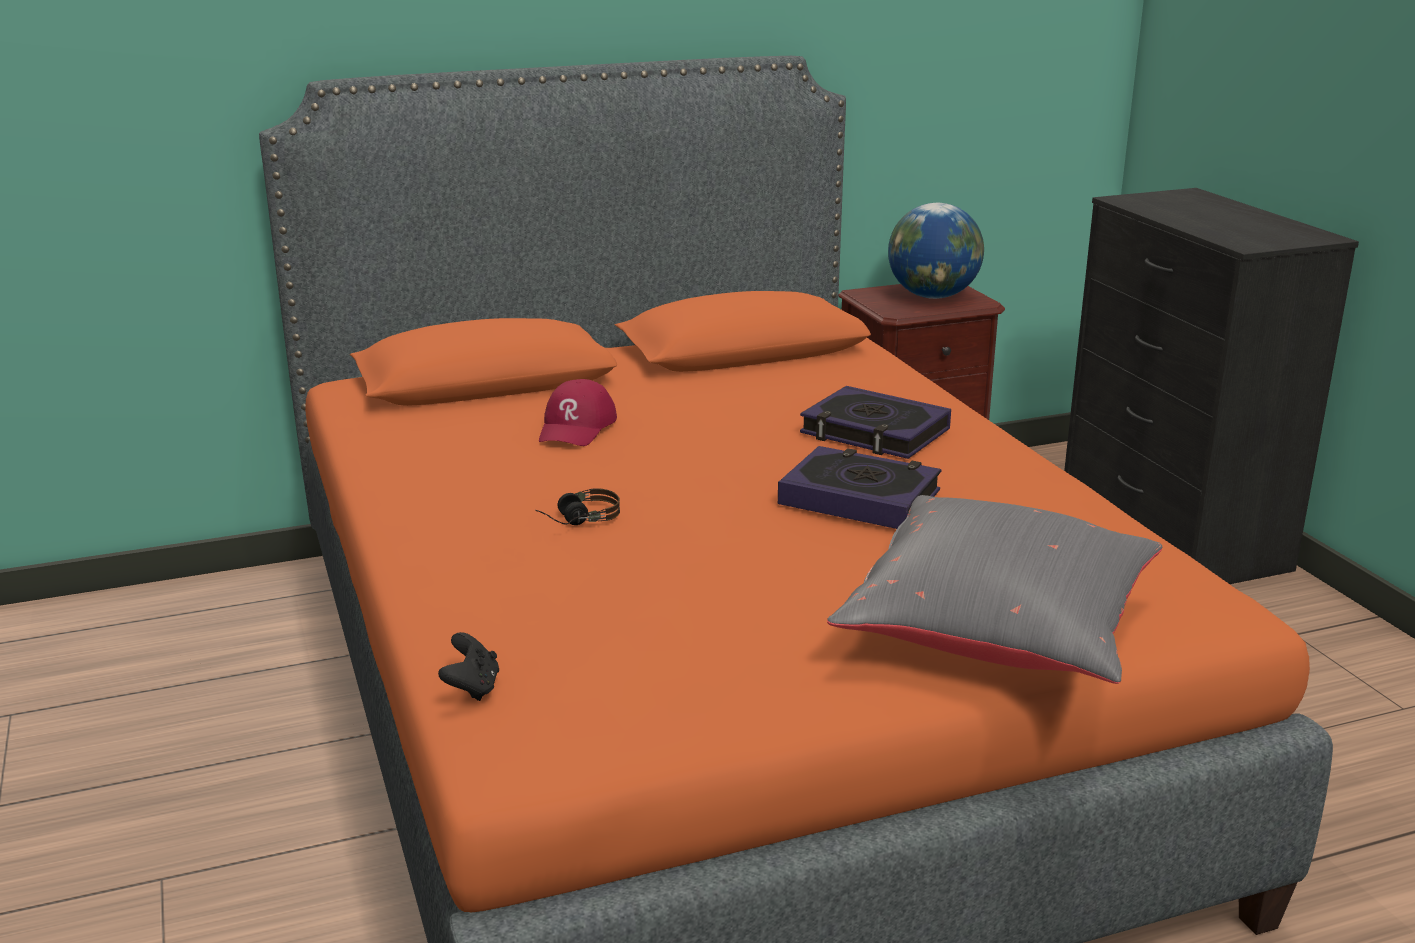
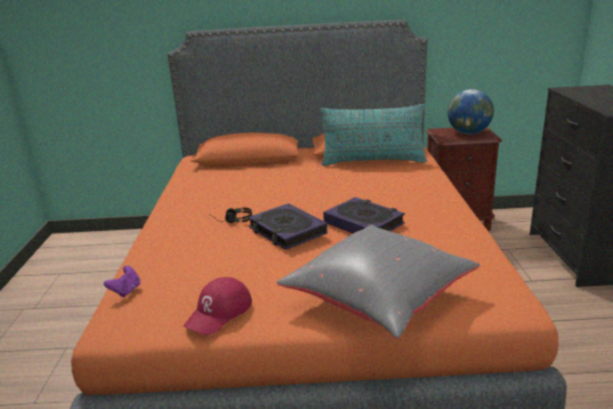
camera: 20 degrees right, 0 degrees up
(472, 688) = (126, 291): black game controller -> purple game controller
(577, 427) = (267, 180): red cap -> red cap (219, 312)
(778, 369) = (373, 161): none -> turquoise pillow
(874, 432) = (395, 193): book -> book (287, 231)

